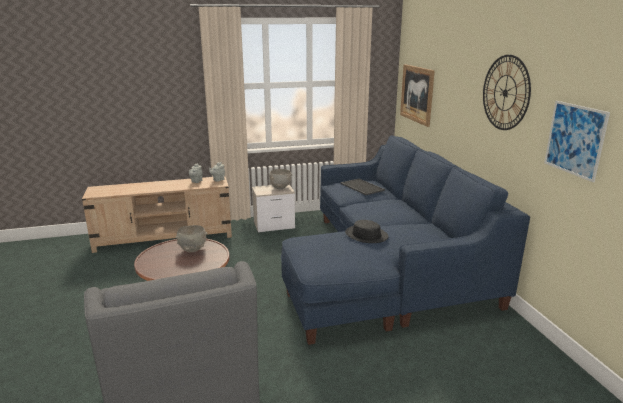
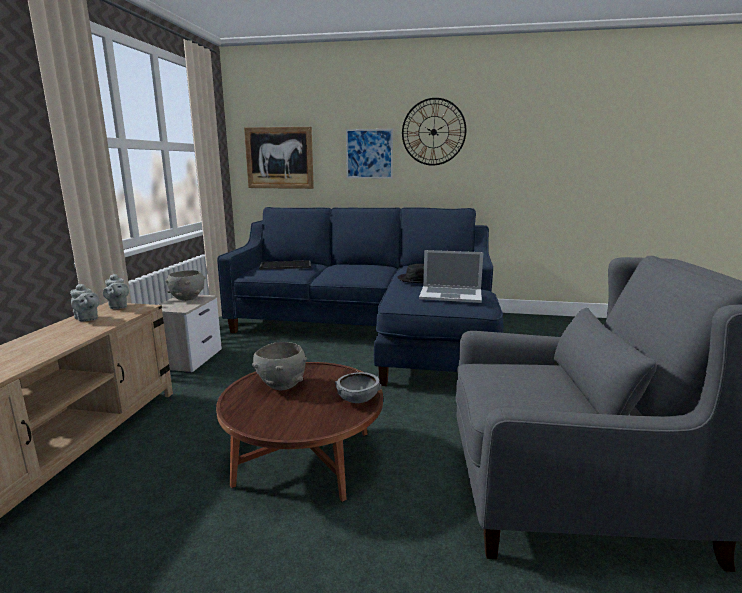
camera: 65 degrees left, 5 degrees down
(184, 272) = (358, 398): none -> grey bowl
(326, 253) = (450, 294): none -> laptop
(575, 139) = (520, 154): picture -> picture (369, 154)

